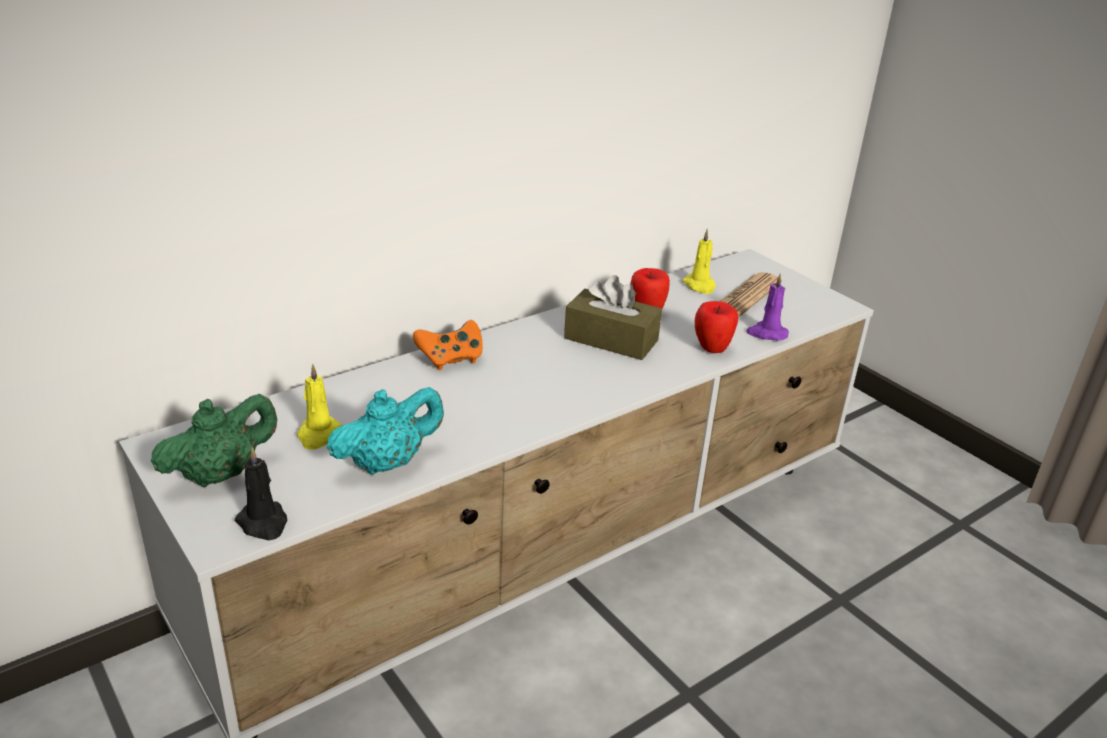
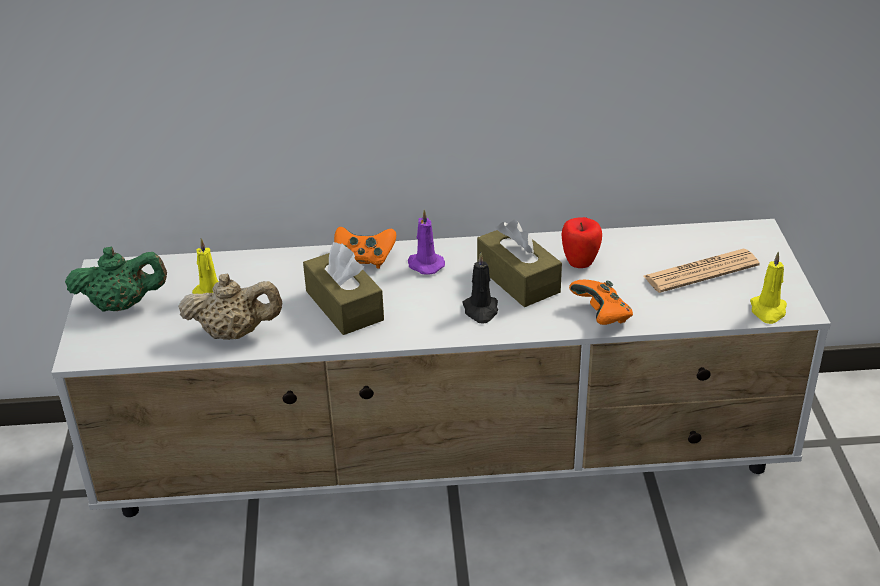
camera: 35 degrees right, 5 degrees up
(263, 523) = (117, 351): black candle -> black candle (481, 310)
(388, 463) = (235, 333): turquoise teapot -> beige teapot
(476, 404) = (344, 305): none -> brown tissue box
(700, 286) = (667, 247): yellow candle -> yellow candle (768, 311)
(711, 349) = (602, 316): apple -> orange game controller
(766, 333) = (677, 315): purple candle -> purple candle (424, 265)

